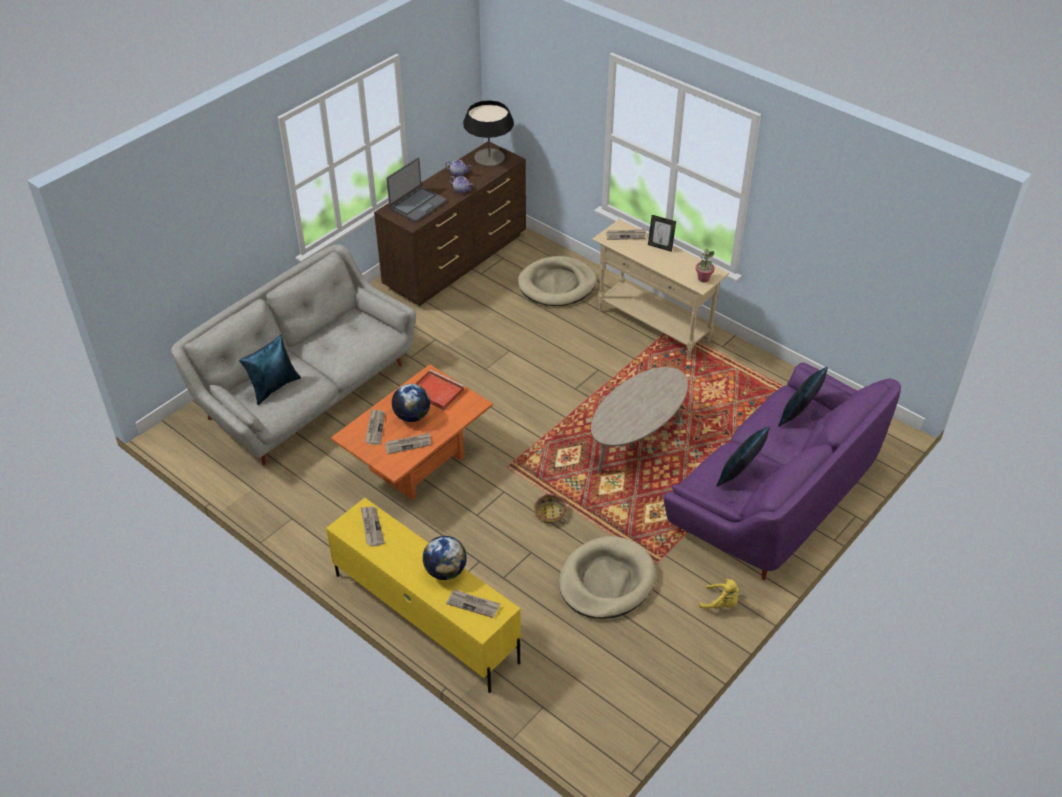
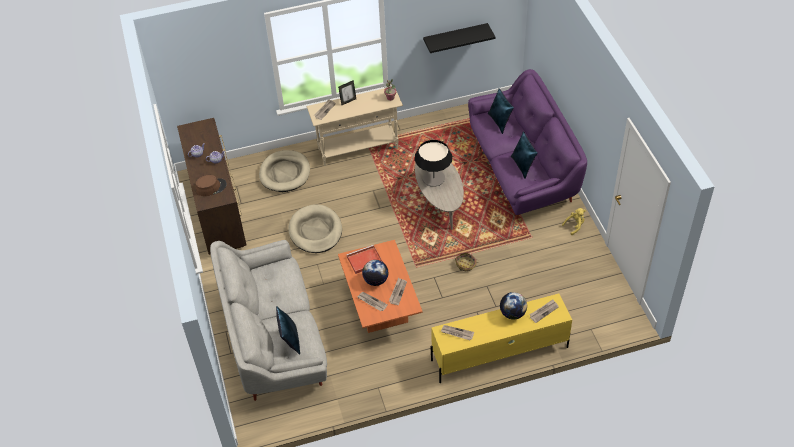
camera: 55 degrees left, 5 degrees up
(417, 205) = (211, 187): laptop -> brown hat
(489, 157) = (195, 133): table lamp -> table lamp (433, 178)
(606, 581) = (528, 263): beige dog bed -> beige dog bed (315, 231)
(842, 266) = (455, 37): none -> black shelf

